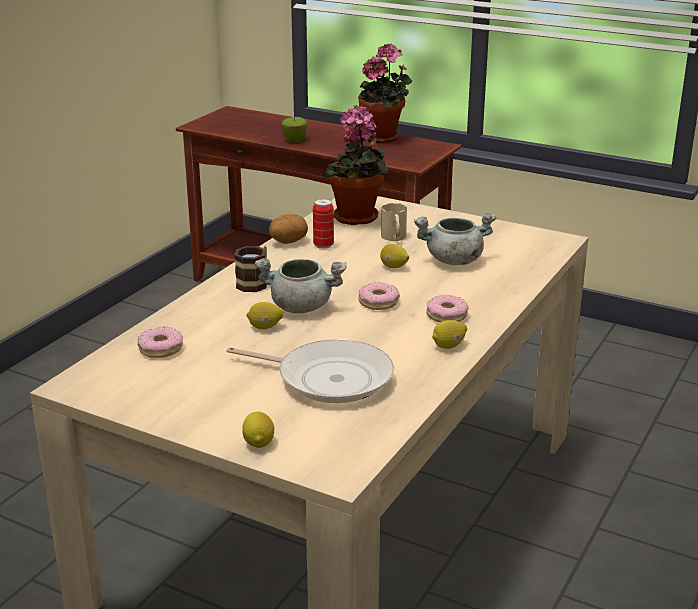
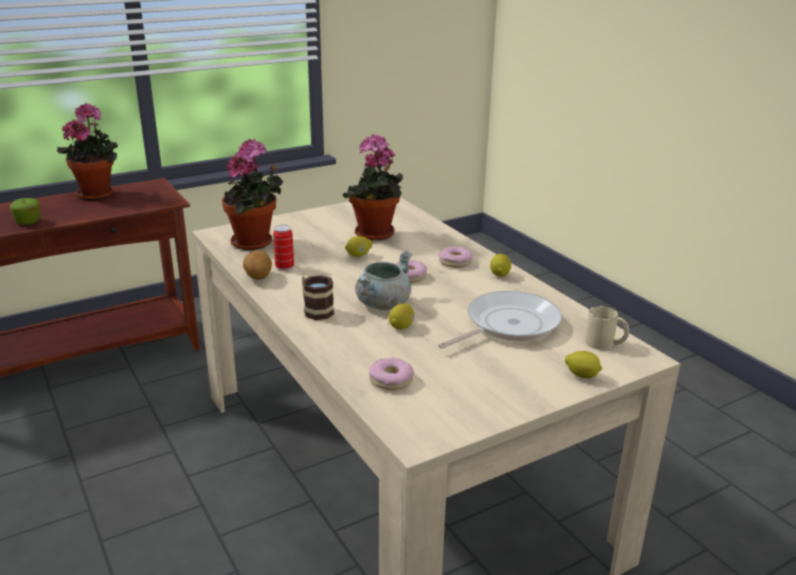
camera: 60 degrees left, 0 degrees up
(394, 238) = (310, 241): beige mug -> beige mug (605, 343)
(454, 260) = (375, 235): grey cooking pot -> potted plant

